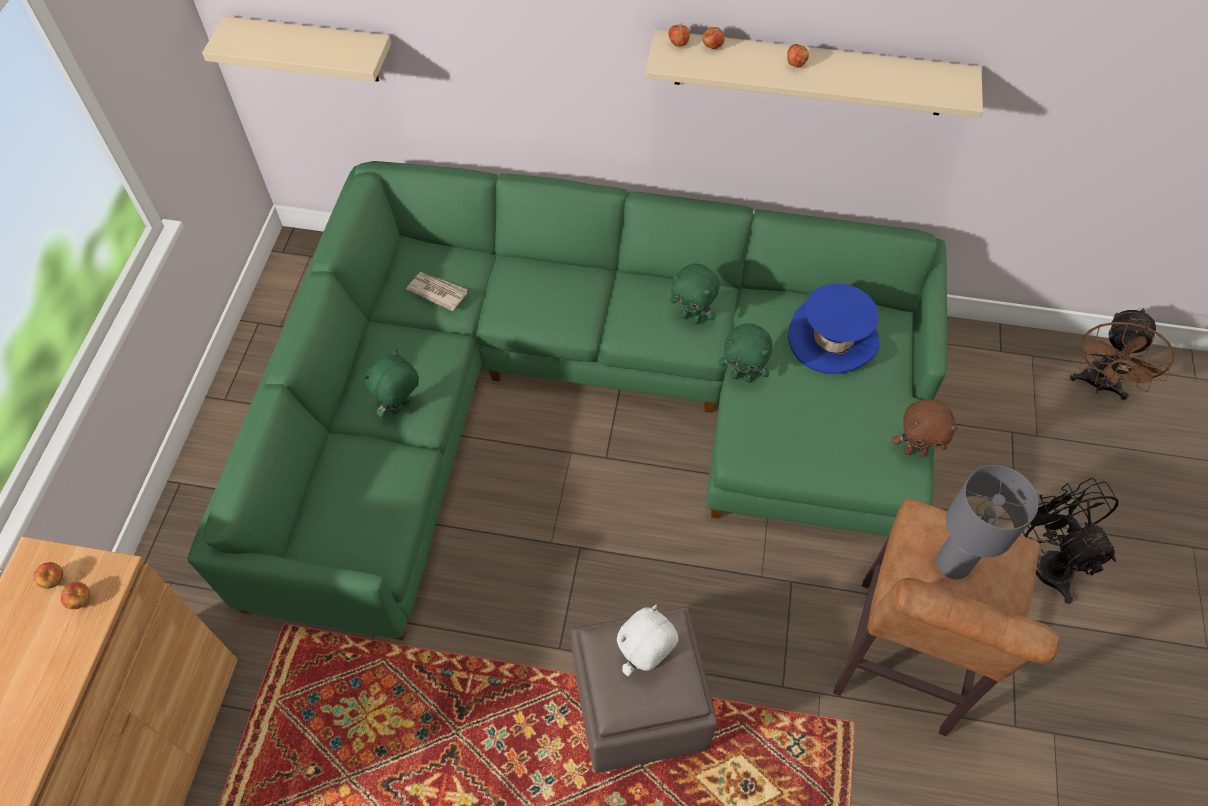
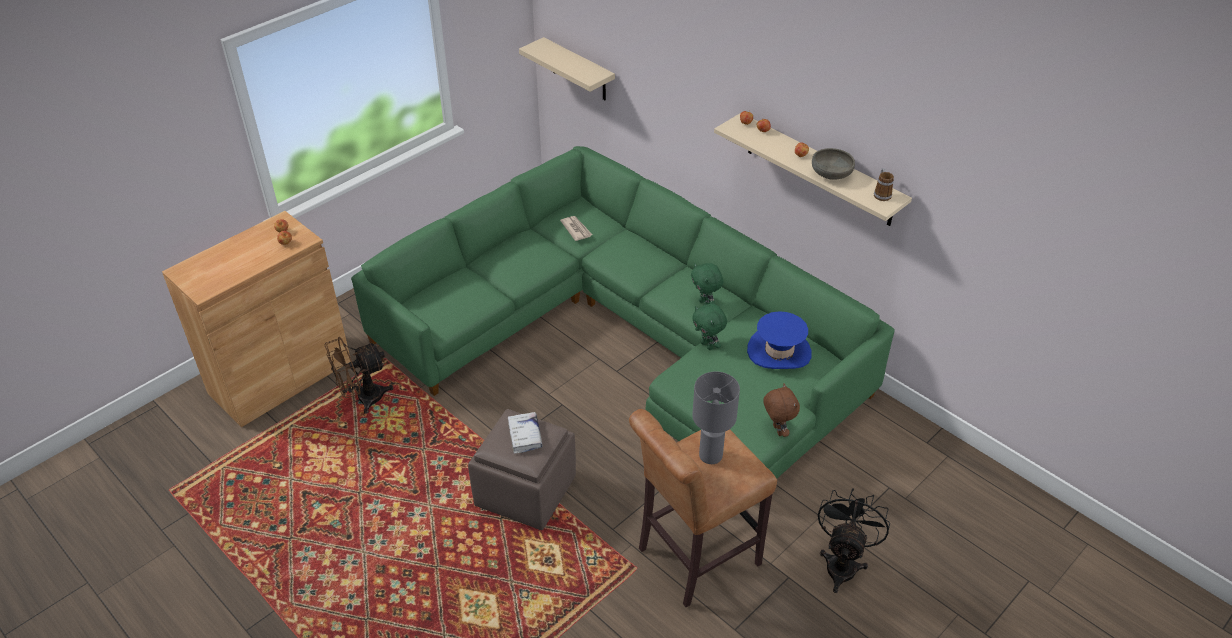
camera: 35 degrees right, 15 degrees down
(401, 408) = (509, 271): green plush toy -> none
(645, 659) = (525, 436): white plush toy -> white book
(859, 76) = (831, 174): none -> grey bowl
(915, 451) = (777, 430): brown plush toy -> brown plush toy turned 150 degrees counterclockwise
(944, 78) = (881, 194): none -> mug
(1098, 385) = (981, 495): brown fan -> brown fan (363, 399)

